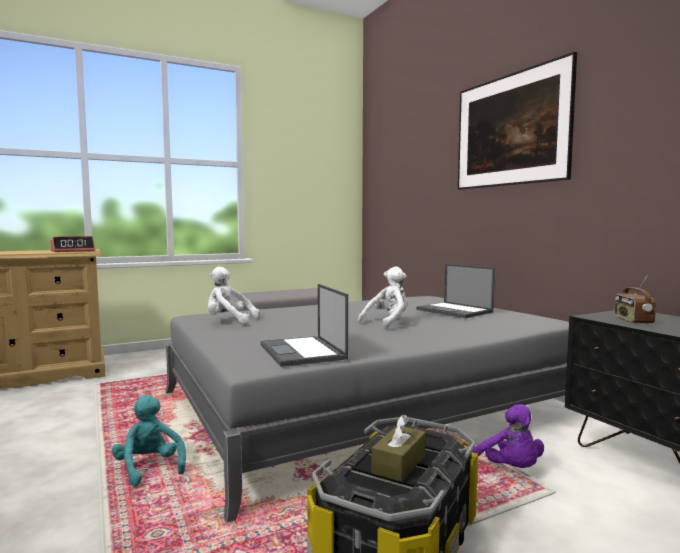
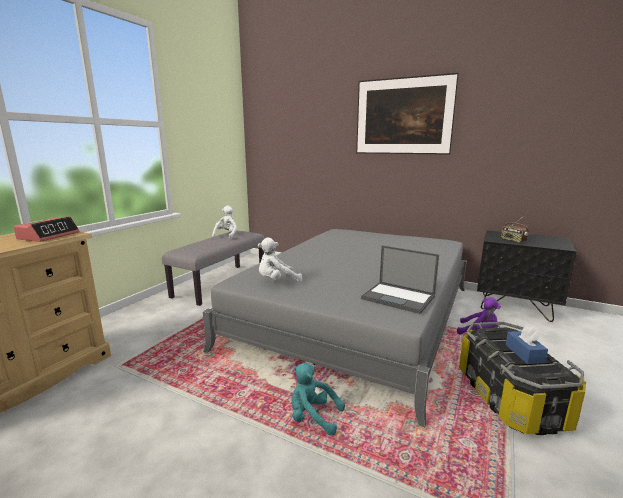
camera: 35 degrees left, 10 degrees up
(387, 322) = (377, 259): white plush toy -> white plush toy (226, 235)
(399, 464) = (524, 353): brown tissue box -> blue tissue box
(455, 311) = (391, 242): laptop -> none

